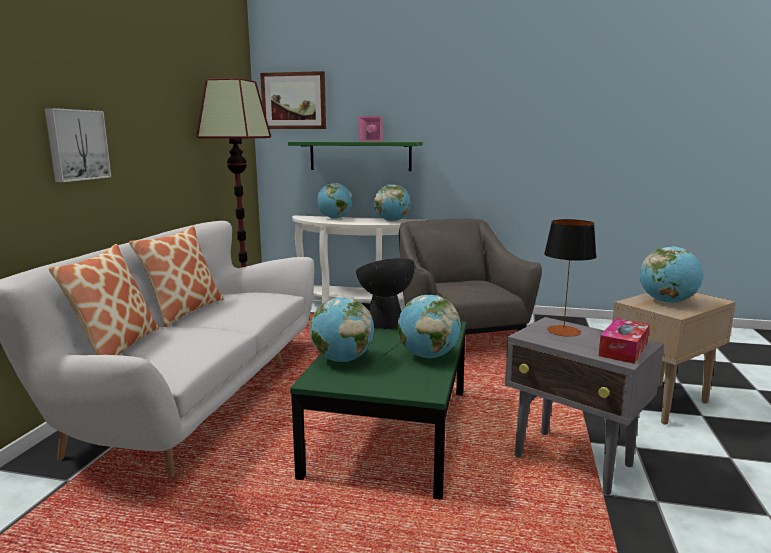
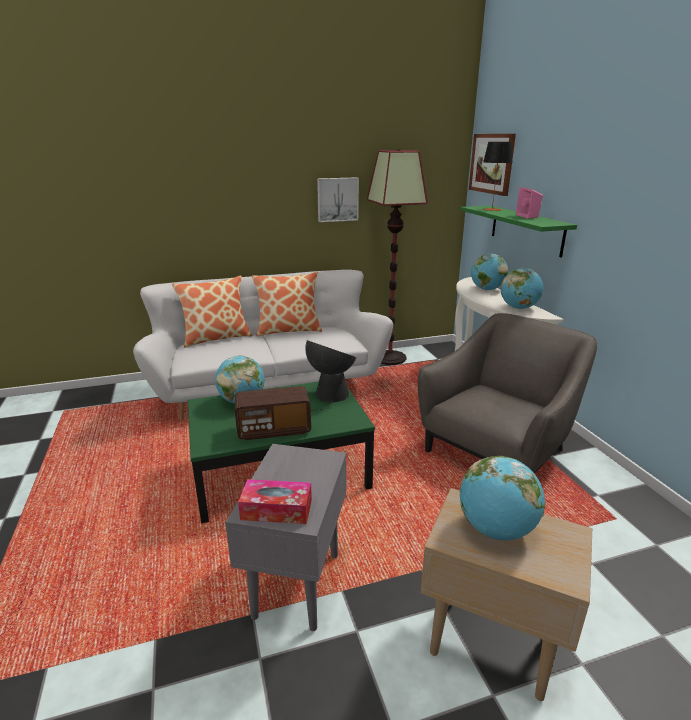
camera: 60 degrees right, 10 degrees up
(76, 145) = (235, 208): picture -> picture (337, 199)
(428, 356) = (274, 429): globe -> radio
(563, 331) = (308, 468): table lamp -> table lamp (492, 209)

